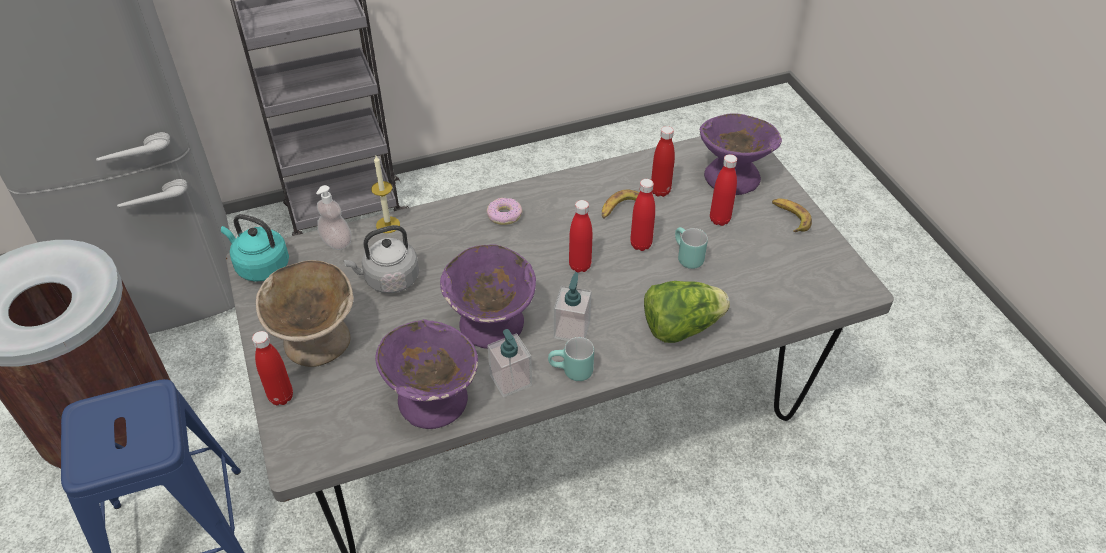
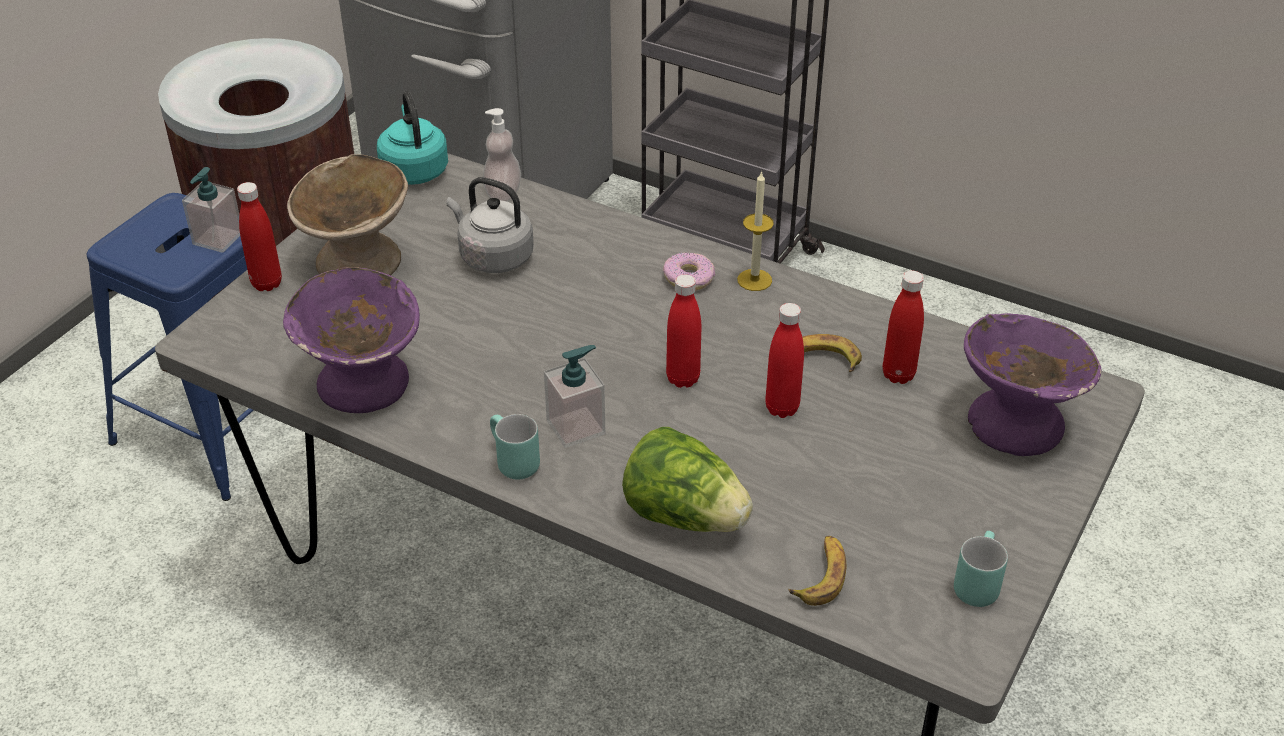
camera: 50 degrees right, 5 degrees down
(388, 225) = (569, 209): candle -> candle (754, 280)
(491, 324) = (514, 363): purple bowl -> none
(511, 380) = (449, 422): soap dispenser -> soap dispenser (217, 239)
(685, 257) = (809, 458): turquoise mug -> turquoise mug (974, 583)
(719, 220) = (918, 453): red bottle -> none
(790, 218) = (1013, 518): banana -> banana (821, 575)

